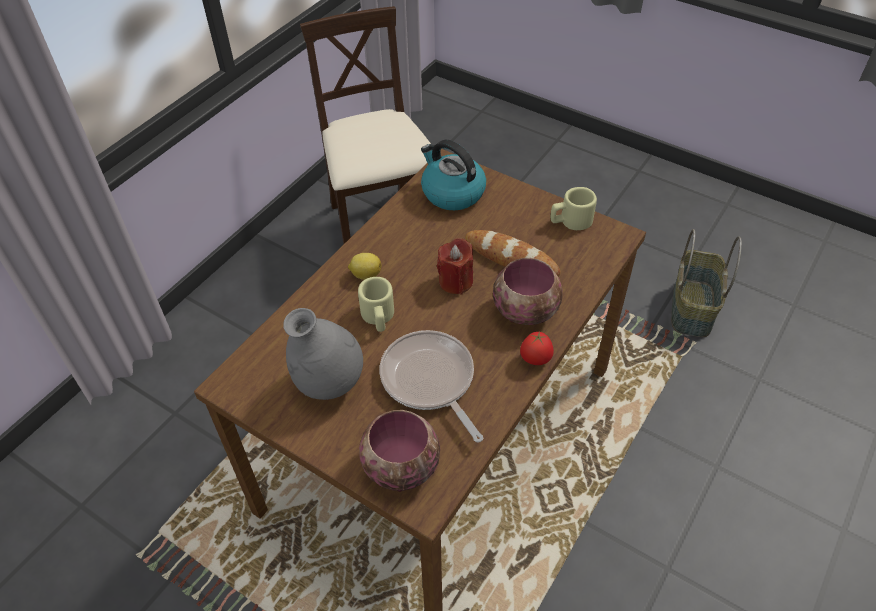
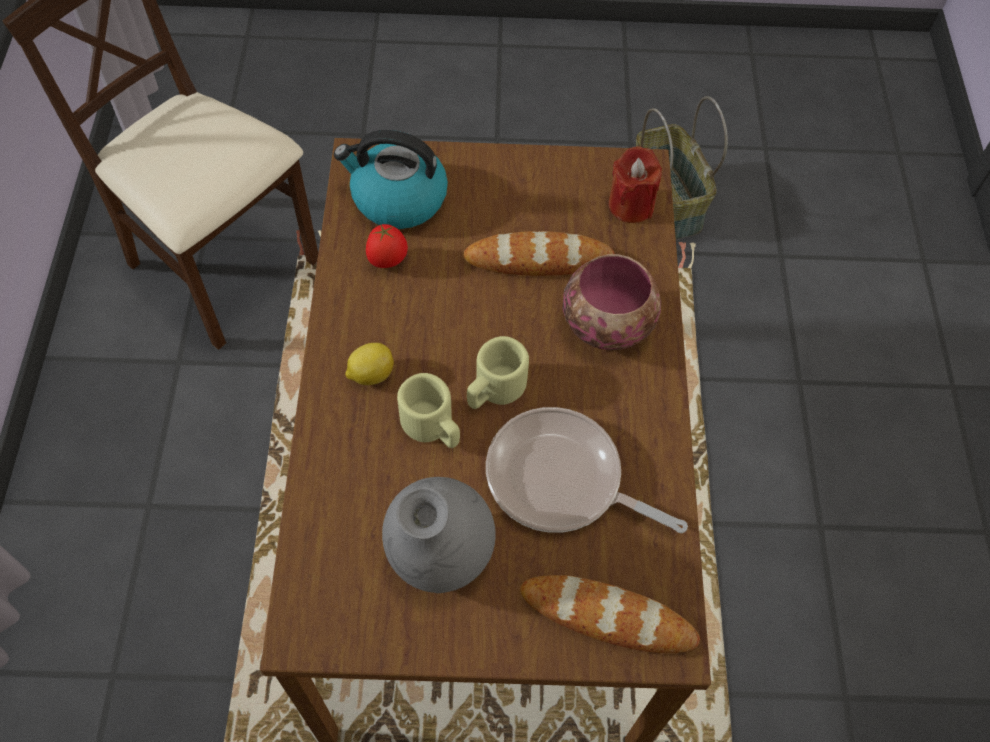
camera: 35 degrees left, 10 degrees up
(399, 467) = (607, 616): bowl -> bread
(456, 281) = (494, 326): red candle -> red candle (630, 205)
(535, 360) = (662, 385): tomato -> tomato (388, 261)
(570, 221) = (573, 174): beige mug -> beige mug (494, 389)

